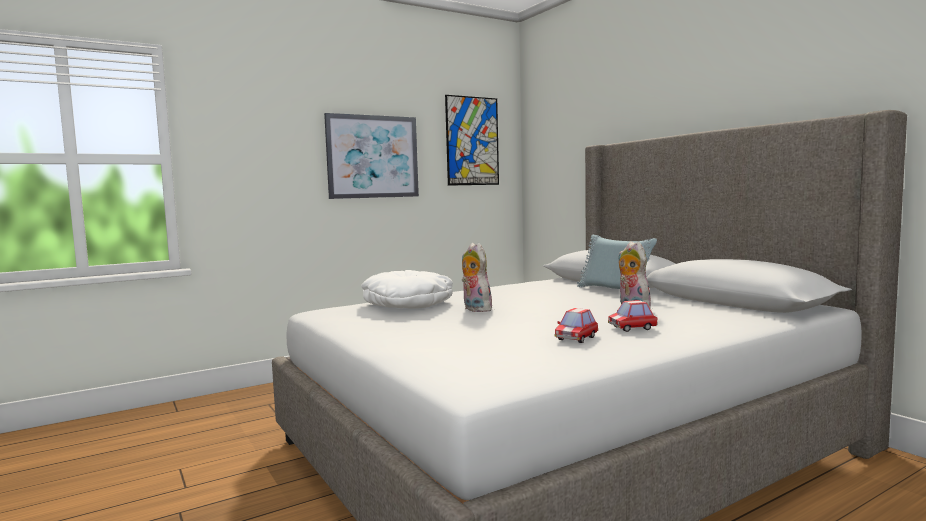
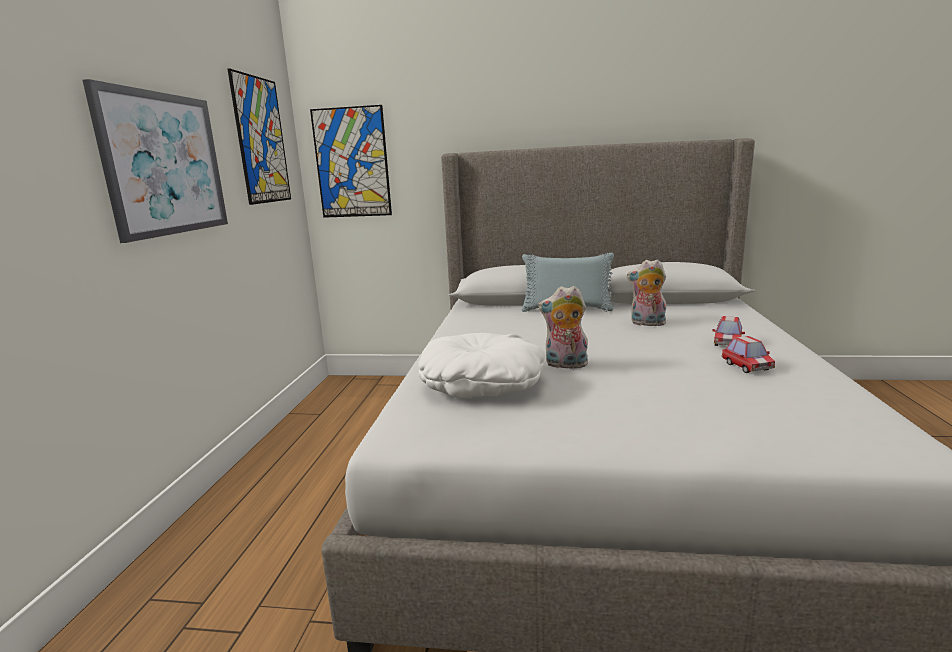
camera: 50 degrees left, 10 degrees up
(548, 156) = (352, 163): none -> picture

